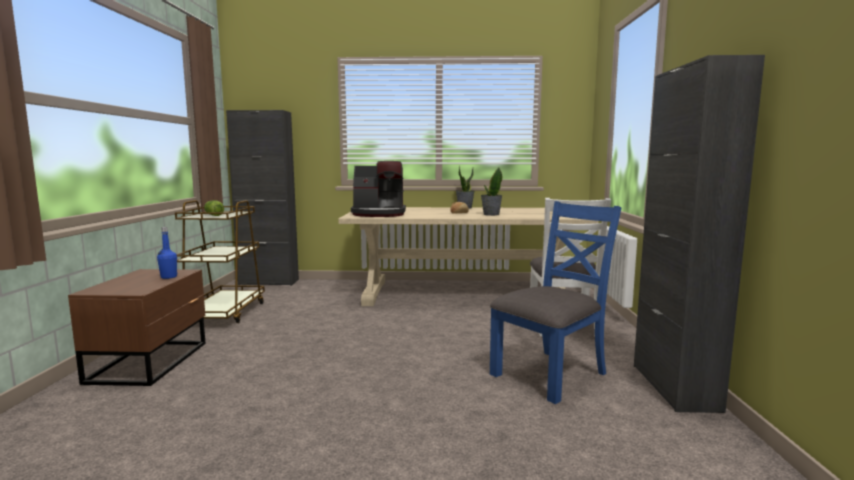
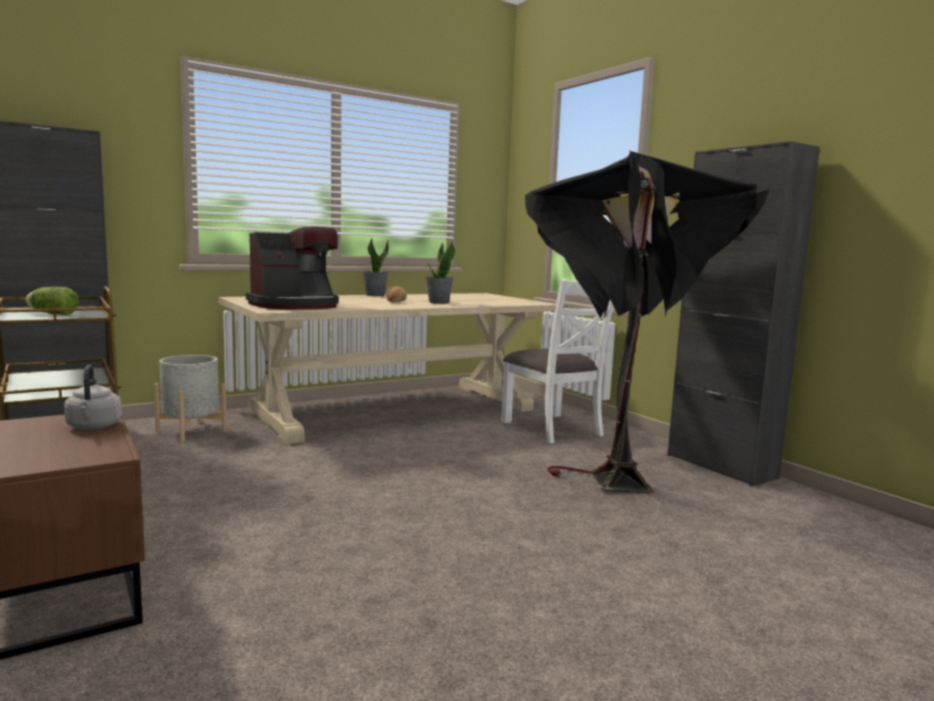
camera: 35 degrees left, 0 degrees up
(168, 277) = (93, 427): blue bottle -> grey kettle
(325, 290) = (191, 431): none -> grey planter
(550, 374) = (618, 477): blue chair -> black floor lamp

